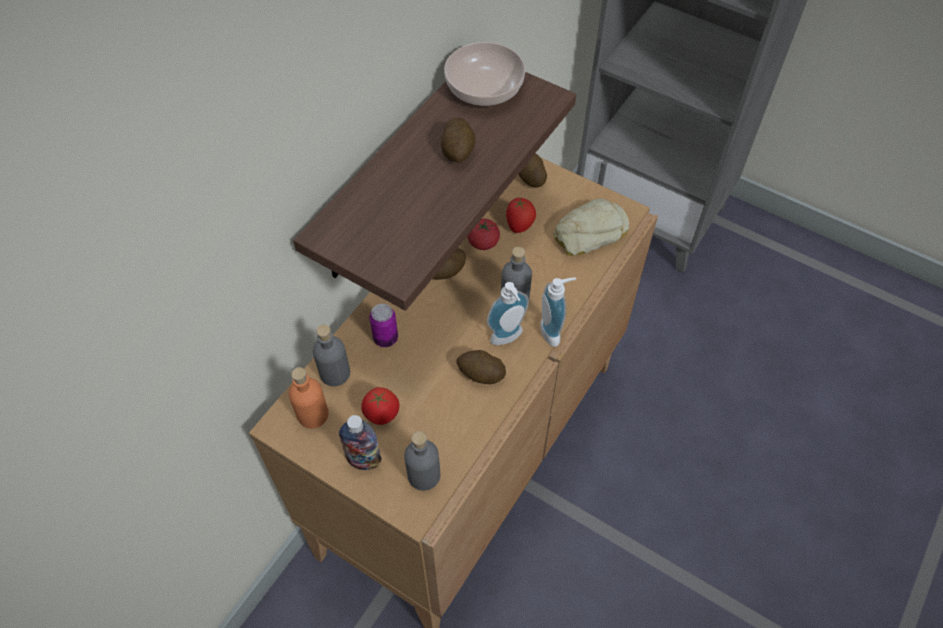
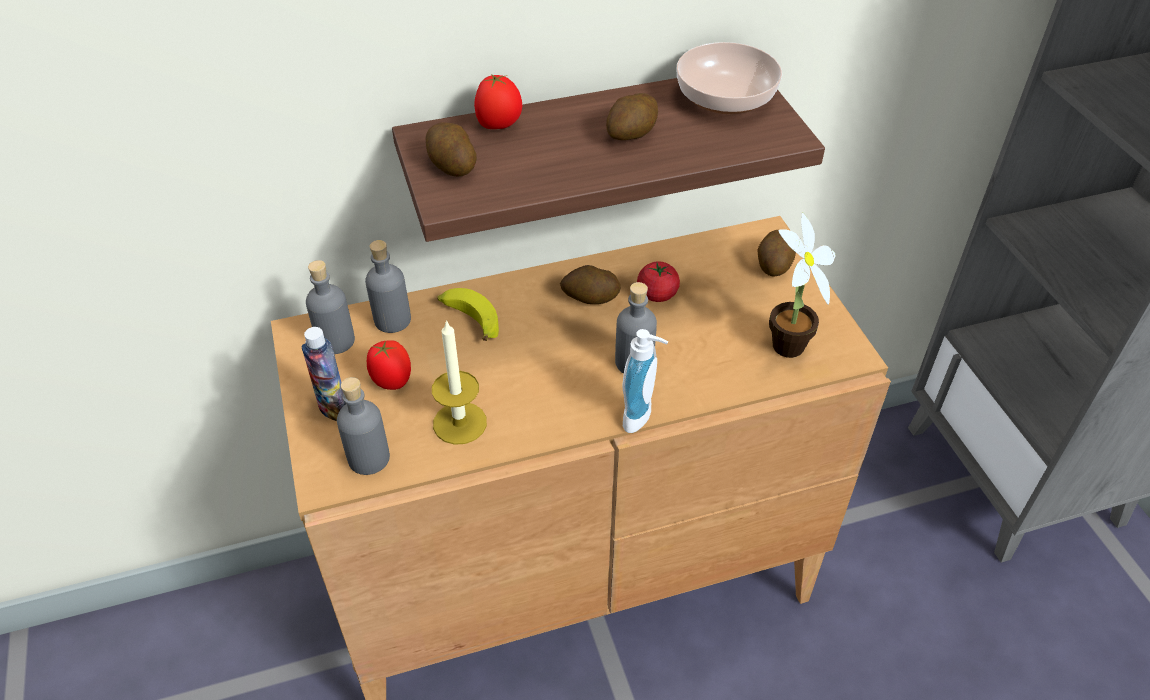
camera: 40 degrees right, 10 degrees down
(312, 414) = (335, 341): orange bottle -> grey bottle
(385, 338) = (469, 320): can -> banana
(454, 411) = (459, 423): none -> candle
(480, 374) = (522, 407): potato -> potato (451, 165)
(508, 339) = (586, 394): soap dispenser -> none
(519, 226) = (712, 302): tomato -> tomato (499, 126)
(588, 232) = (785, 349): bread -> potted plant

